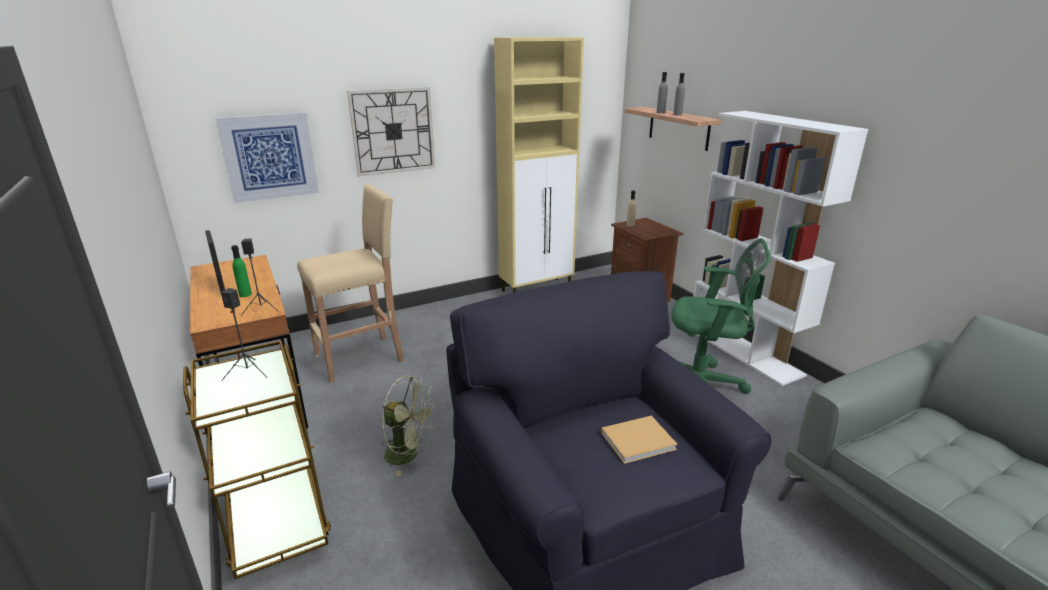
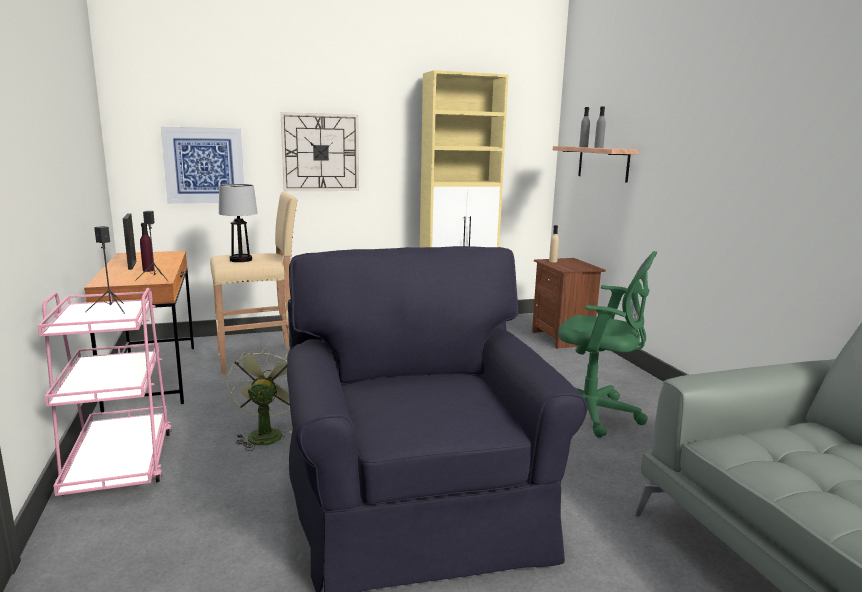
camera: 10 degrees right, 10 degrees down
(245, 294) = (148, 270): green bottle -> purple bottle
(276, 517) = (120, 464): brown cart -> pink cart
(336, 265) = (241, 260): none -> table lamp
(409, 455) = (265, 433): green fan -> green fan turned 120 degrees counterclockwise
(640, 440) = (454, 399): beige book -> none
(744, 351) = (656, 391): white bookcase -> none

